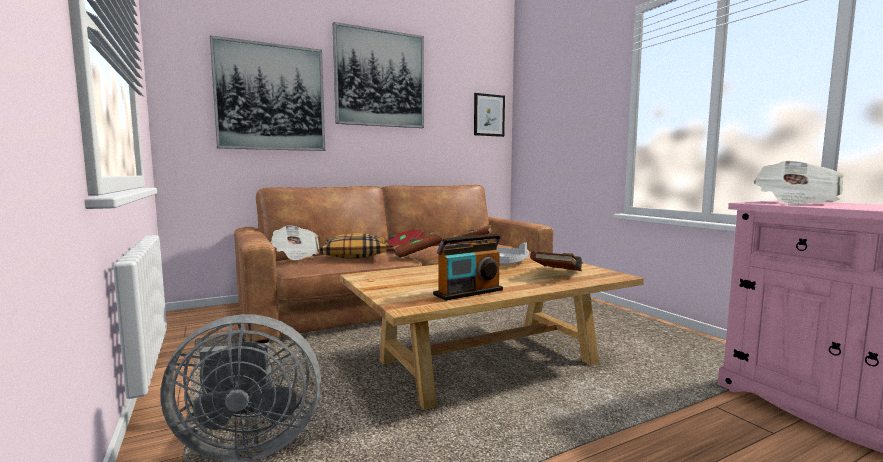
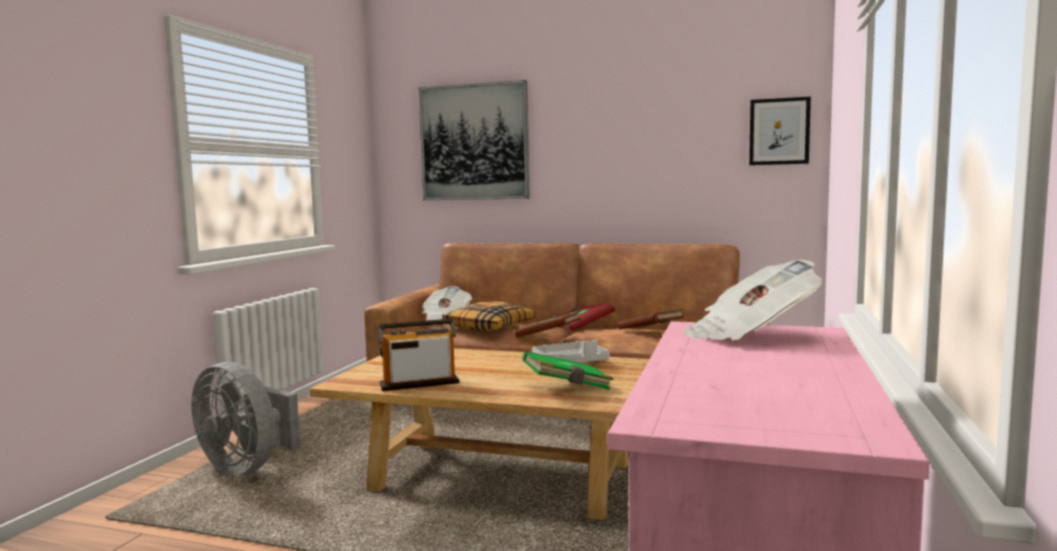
camera: 45 degrees right, 0 degrees up
(380, 79) = (599, 102): picture -> none
(469, 292) = (419, 384): radio -> radio turned 150 degrees clockwise
(558, 274) = (567, 387): brown book -> green book

